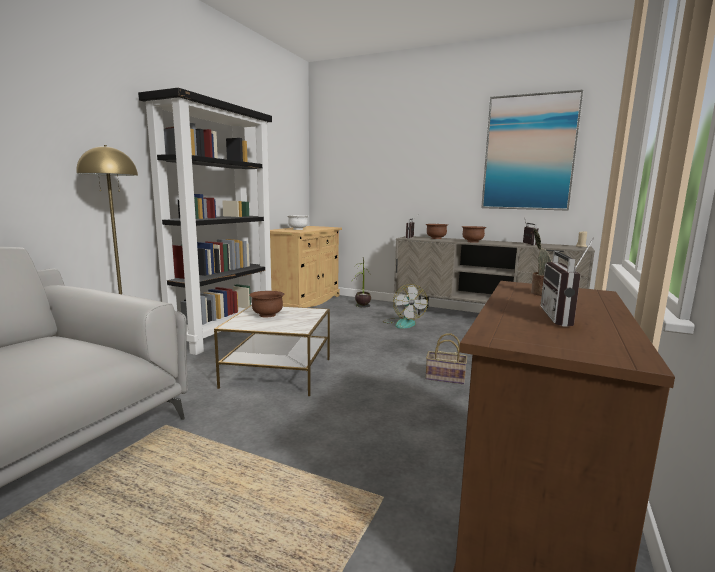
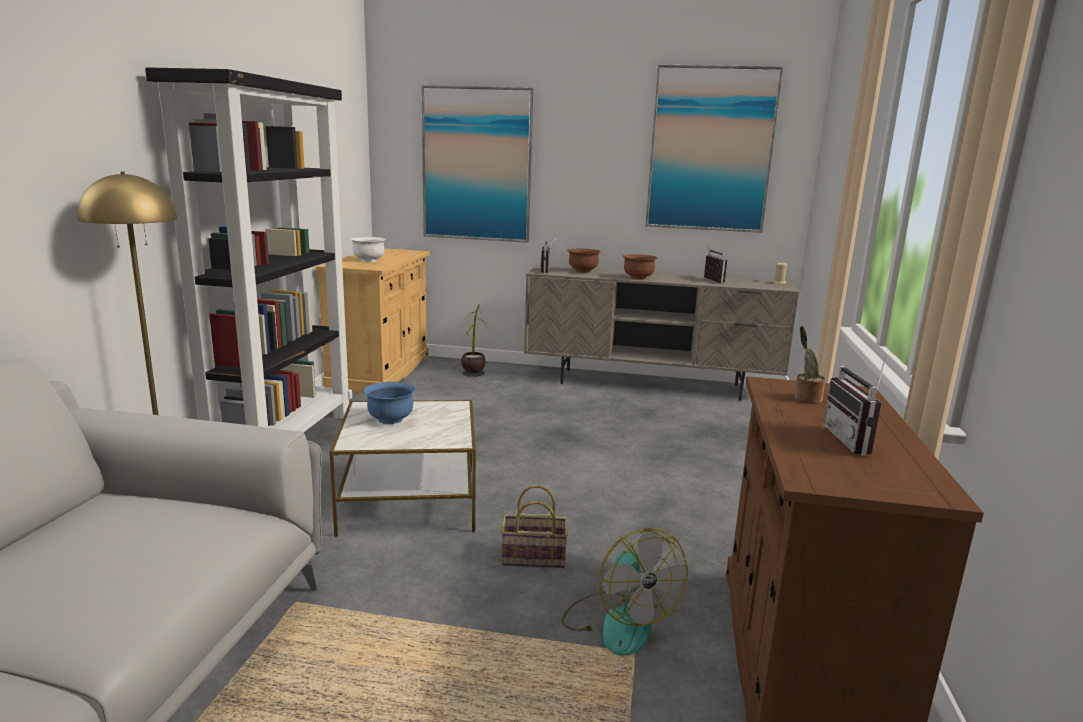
camera: 15 degrees left, 5 degrees up
(267, 315) = (390, 419): brown bowl -> blue bowl
(371, 171) = (476, 165): none -> picture
(403, 323) = (546, 400): fan -> fan (618, 622)
(444, 378) = (637, 484): basket -> basket (531, 558)

